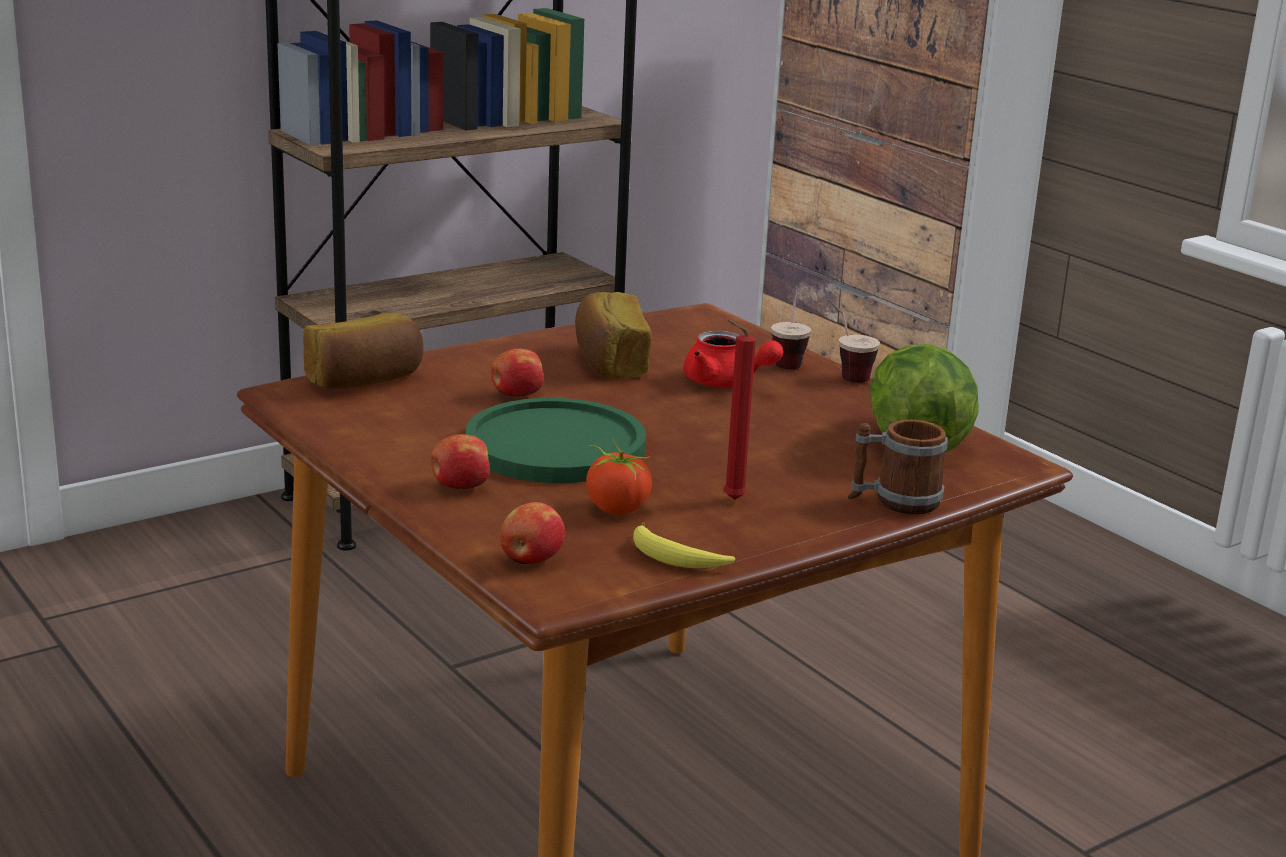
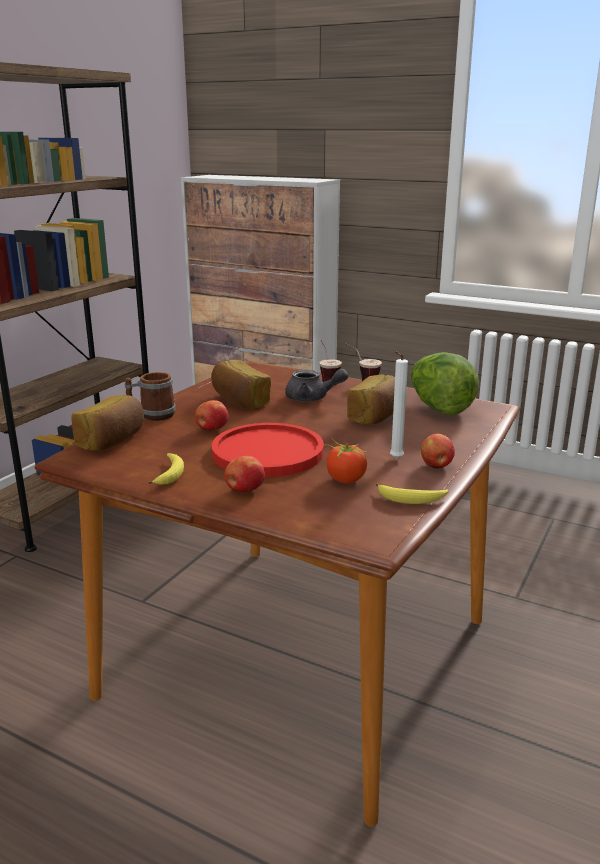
camera: 25 degrees left, 0 degrees up
(387, 442) = (169, 474): none -> banana
(530, 560) = (338, 523): apple -> apple (436, 466)
(555, 446) = (268, 452): green plate -> red plate
(726, 383) = (312, 398): red teapot -> grey teapot
(730, 500) = (394, 459): red candle -> white candle
(791, 432) = (376, 416): none -> bread
(894, 501) = (470, 439): mug -> mug (151, 416)

